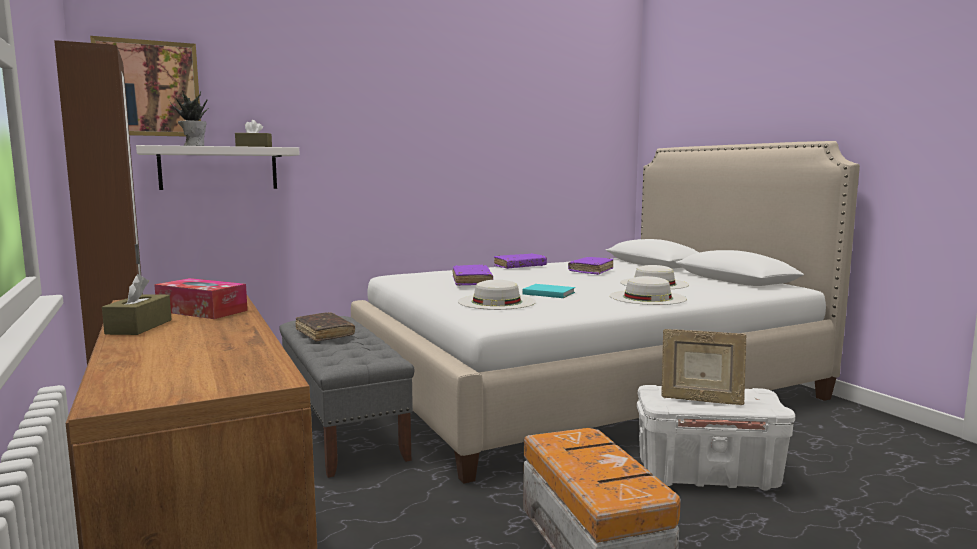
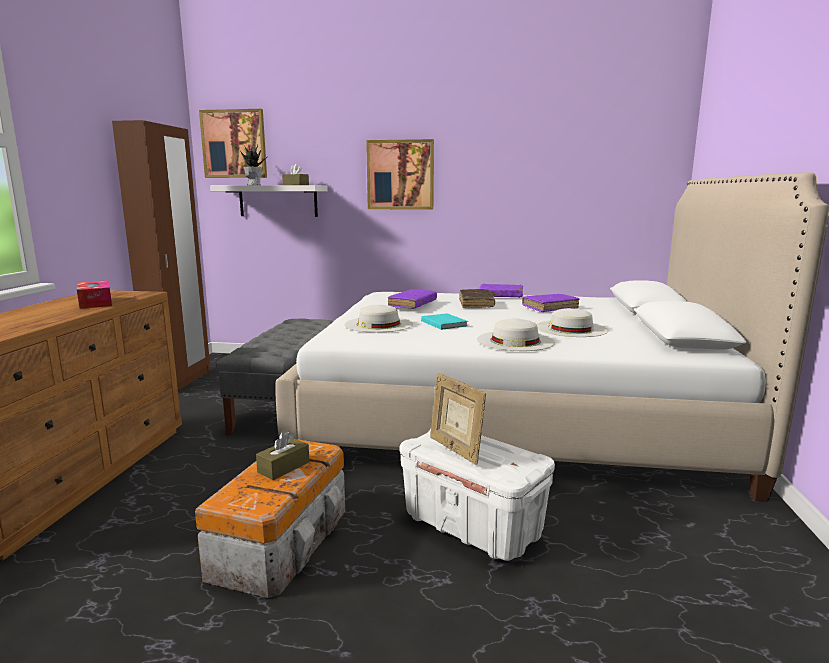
camera: 35 degrees right, 5 degrees up
(139, 327) = (38, 307): brown tissue box -> brown tissue box (283, 467)
(324, 333) = (284, 331): brown book -> brown book (476, 304)
(381, 138) = (400, 175): none -> picture

